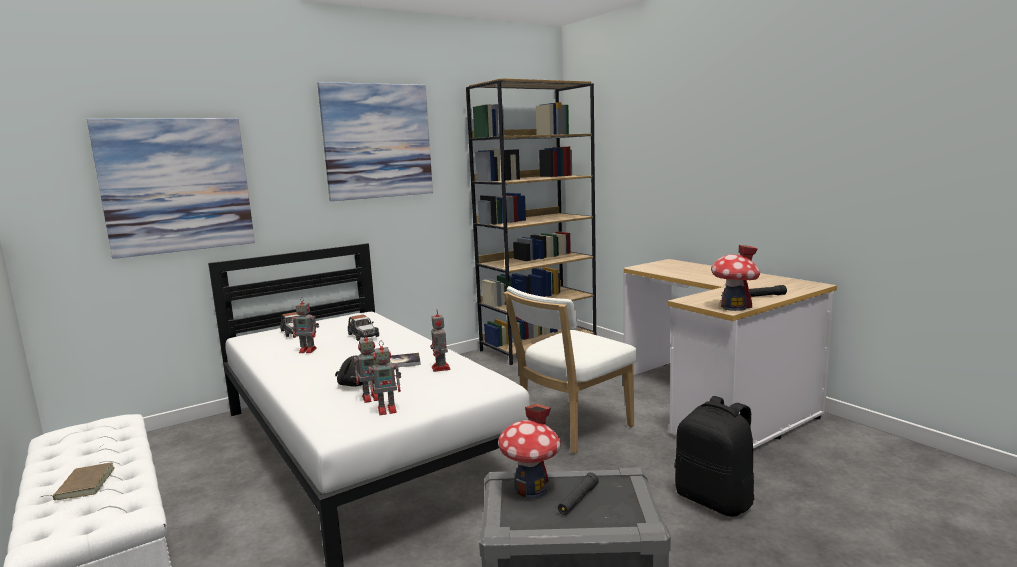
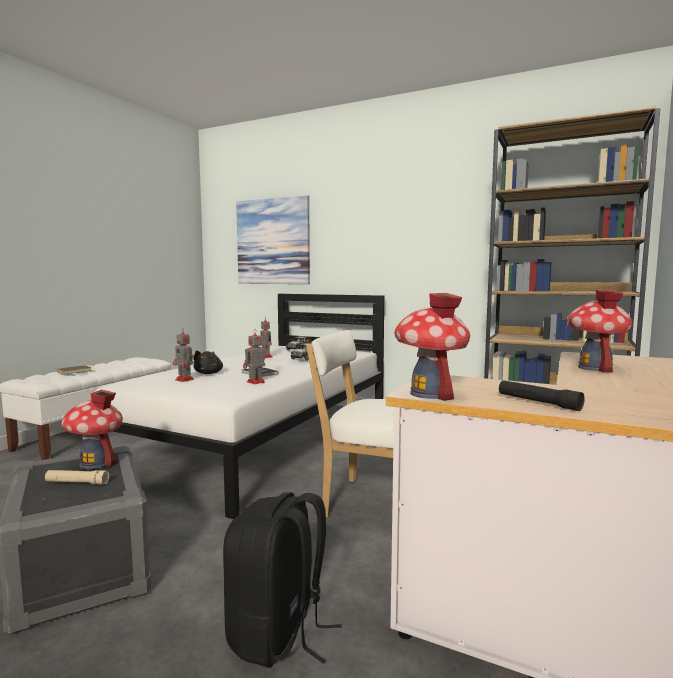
camera: 60 degrees right, 5 degrees down
(377, 141) = (408, 208): picture -> none
(388, 409) = (163, 385): toy robot -> none
(578, 500) = (77, 483): black flashlight -> beige flashlight
(685, 273) = (595, 368): none -> toy house

